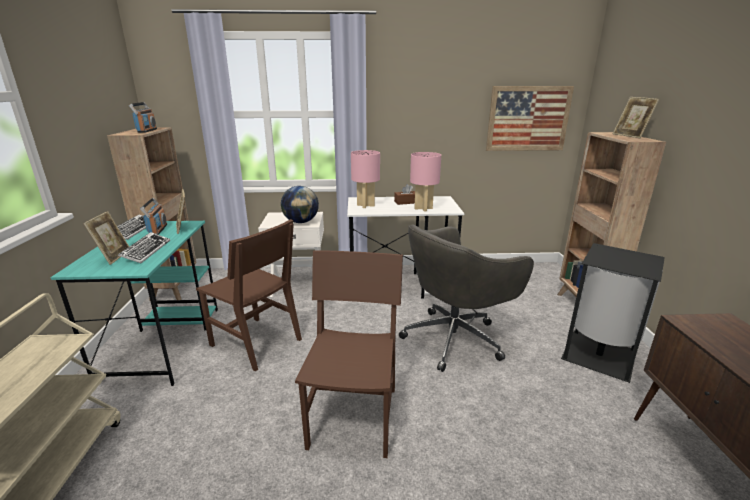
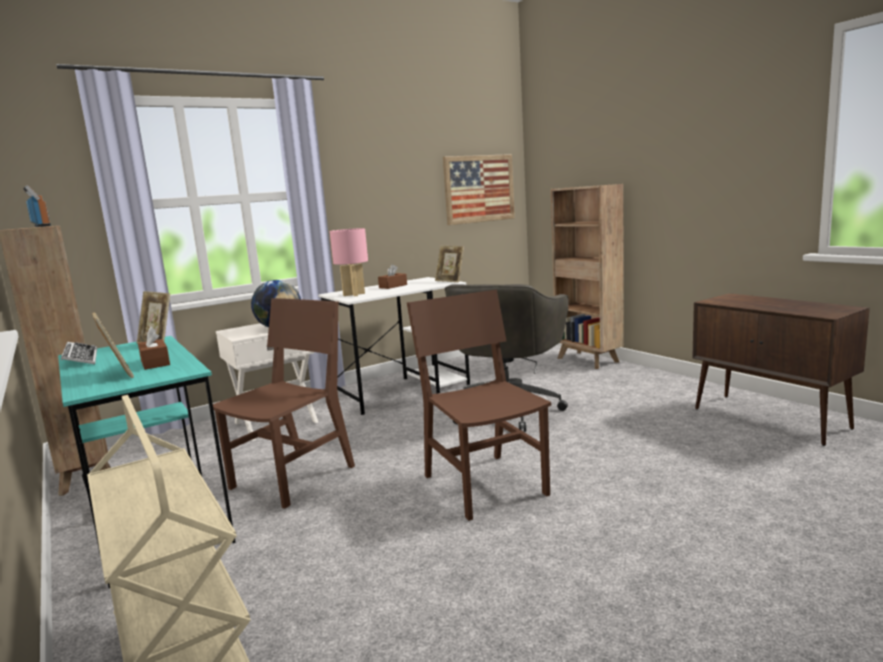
camera: 30 degrees left, 10 degrees down
(146, 251) = (155, 362): keyboard -> brown tissue box
(157, 230) = (121, 351): radio -> none
(255, 342) = (293, 477): brown chair -> brown chair turned 60 degrees counterclockwise
(423, 208) = (420, 286): pink table lamp -> none
(598, 354) = (631, 384): black trash can -> none
(630, 136) = (589, 185): picture frame -> picture frame (450, 281)

